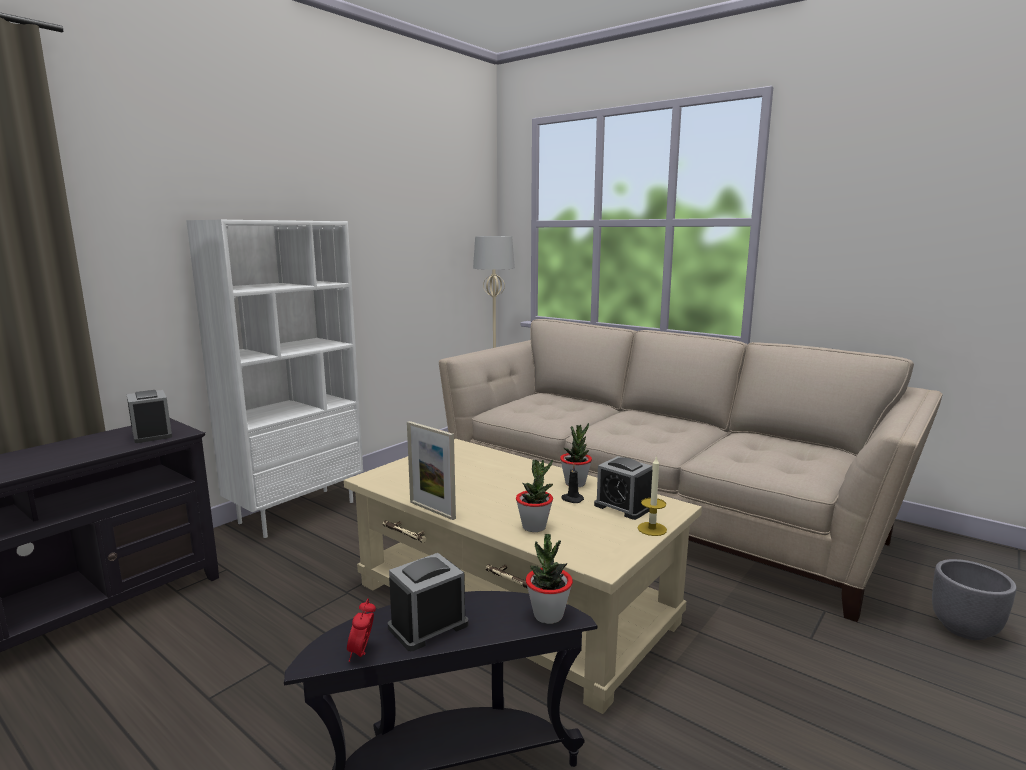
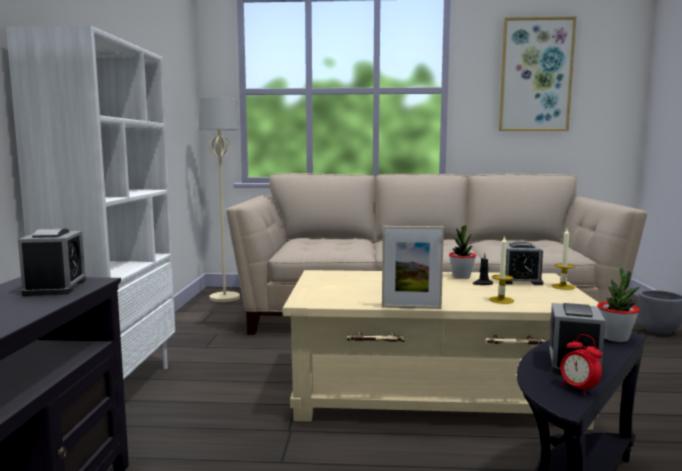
camera: 35 degrees left, 5 degrees down
(152, 434) = (55, 287): alarm clock -> alarm clock turned 60 degrees clockwise
(534, 527) = (501, 300): potted plant -> candle
(895, 199) = (535, 75): none -> picture

